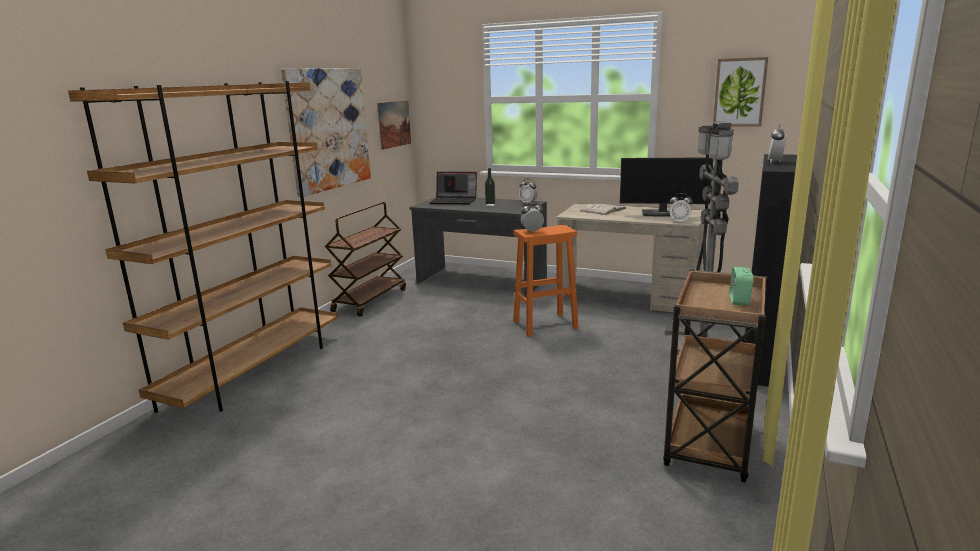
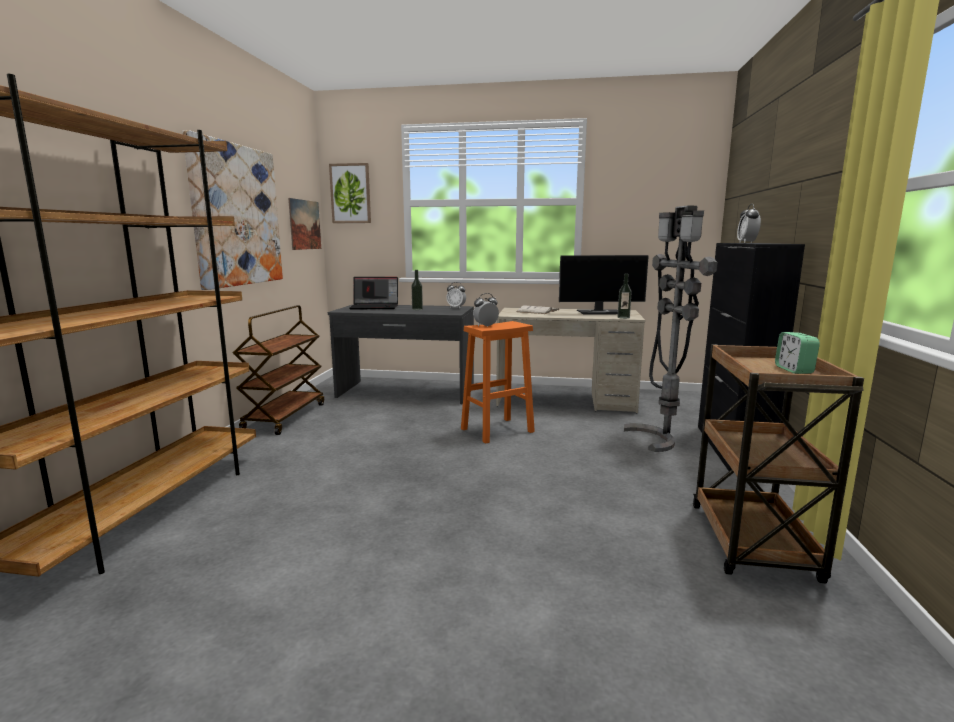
camera: 15 degrees left, 5 degrees down
(679, 222) = (623, 317): alarm clock -> bottle
(739, 92) = (660, 197): picture -> picture (350, 193)

